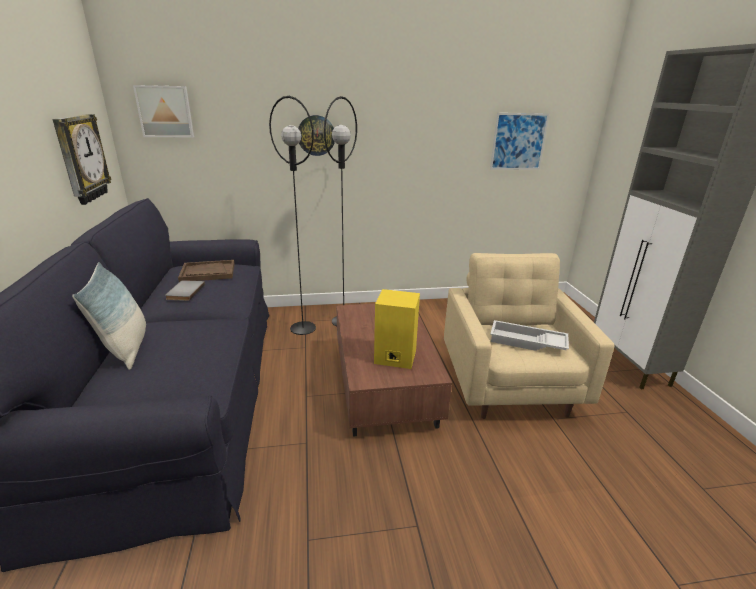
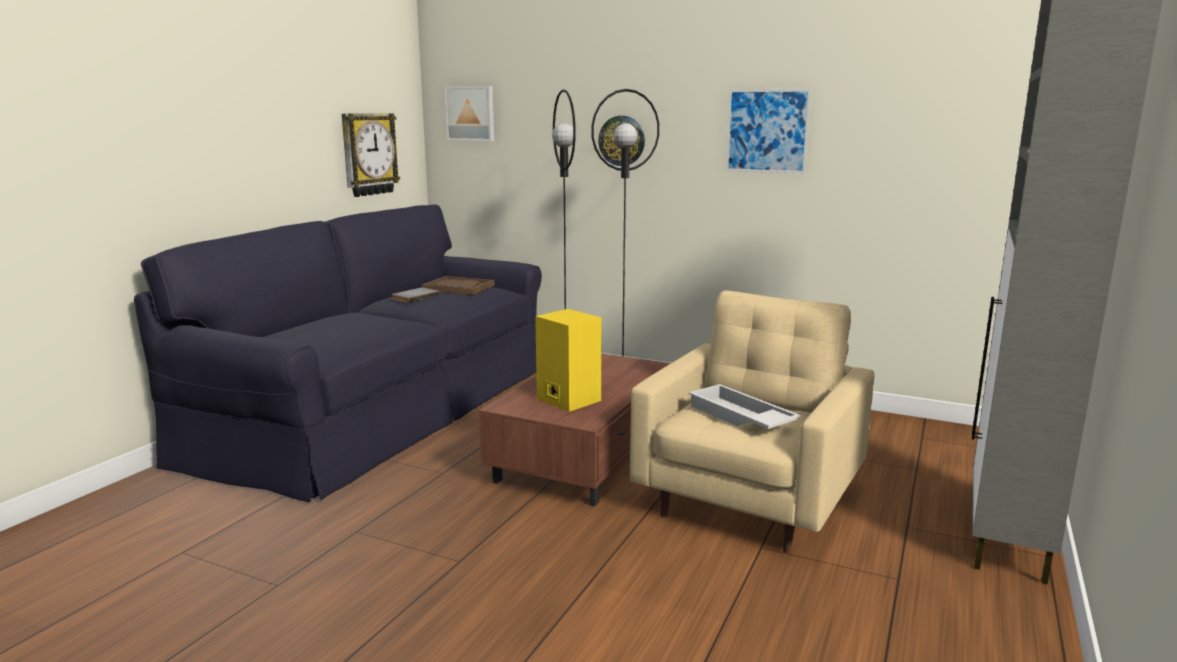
camera: 35 degrees right, 10 degrees down
(126, 348) = (316, 322): pillow -> none
(518, 141) = (921, 154): picture -> picture (767, 131)

